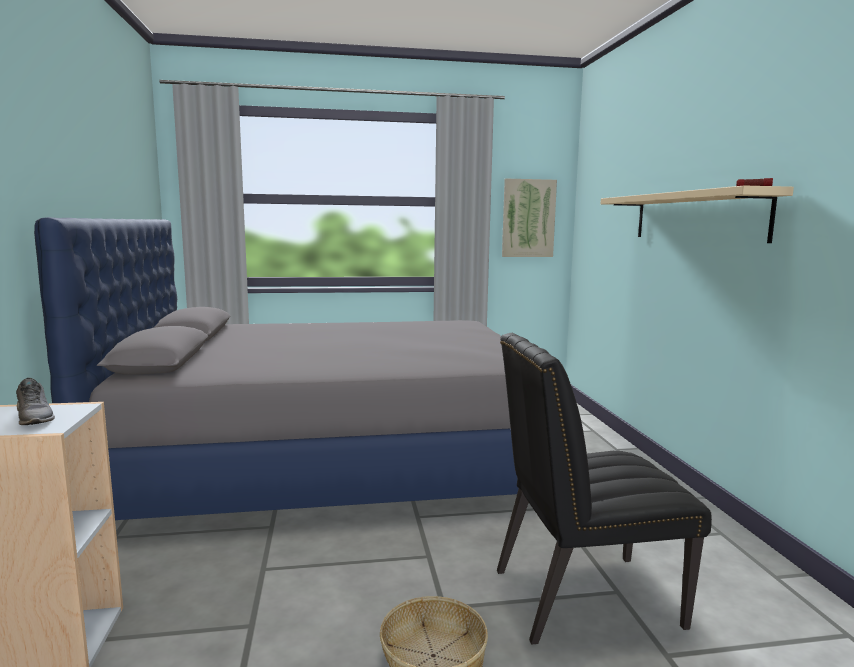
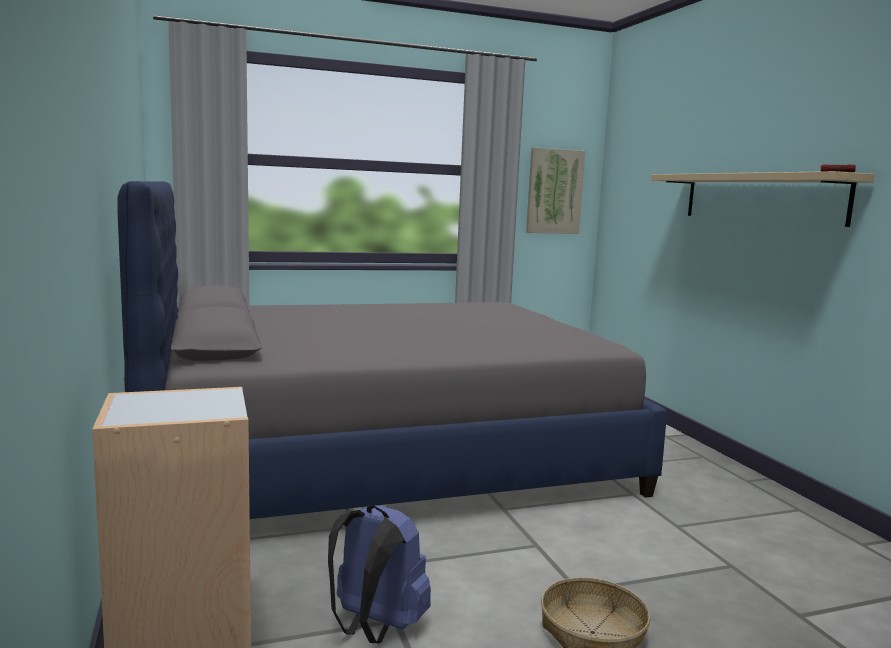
camera: 10 degrees left, 0 degrees up
(35, 417) = (193, 403): grey shoe -> none
(227, 632) = (375, 628): none -> blue backpack
(586, 597) = (706, 572): black chair -> none

